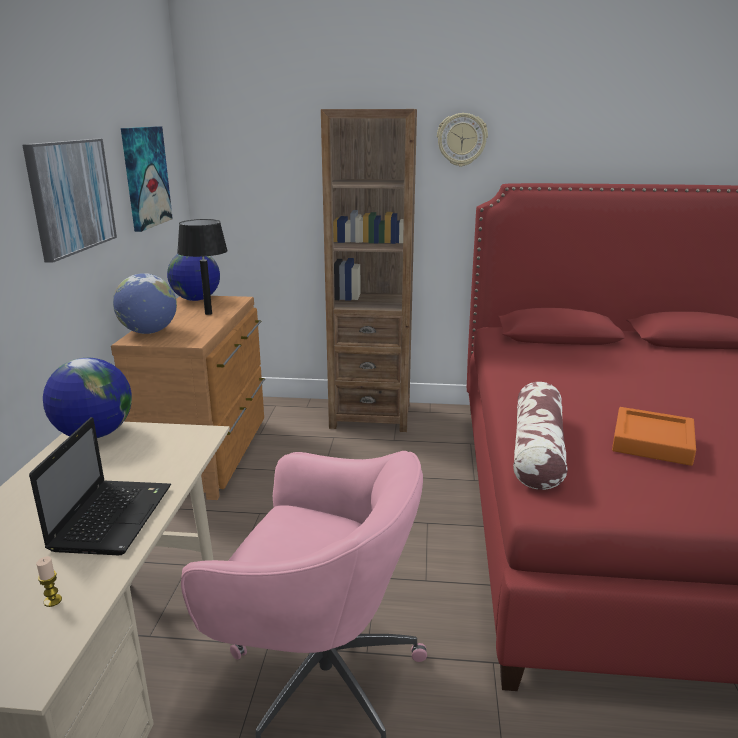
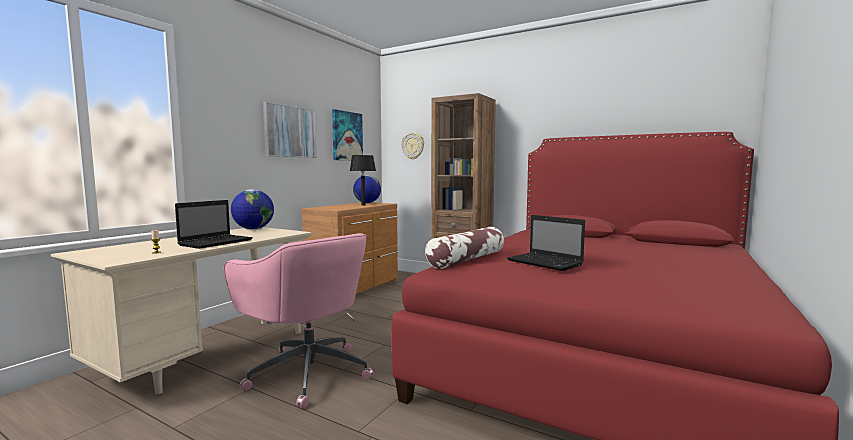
camera: 25 degrees right, 15 degrees down
(149, 332) = (324, 207): globe -> none
(461, 139) = (522, 115): wall clock -> wall clock (413, 146)
(652, 442) = (546, 263): orange tray -> laptop

